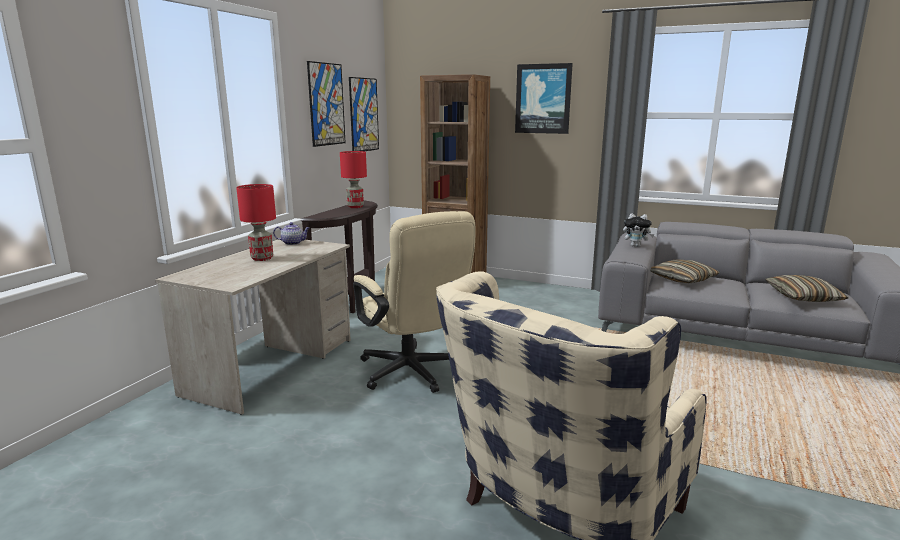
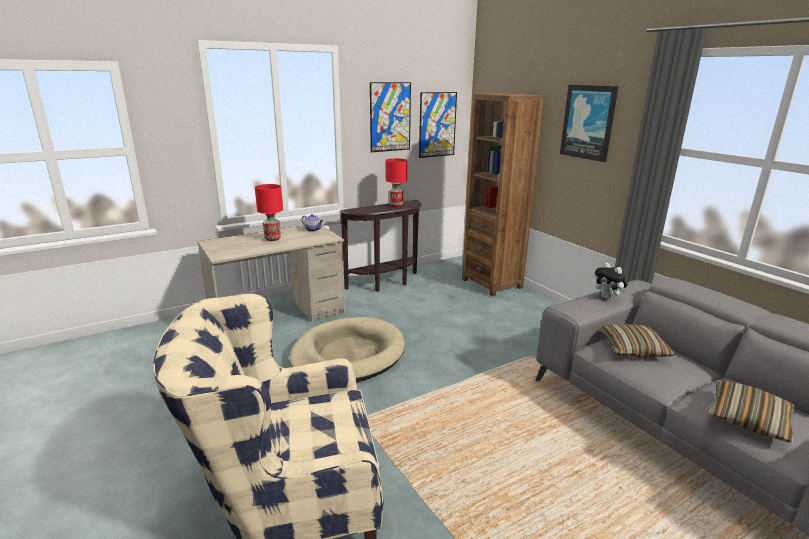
camera: 35 degrees right, 5 degrees up
(413, 374) = (348, 355): beige office chair -> beige dog bed

